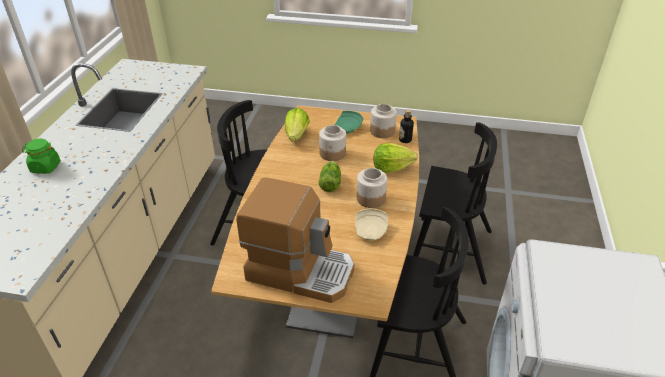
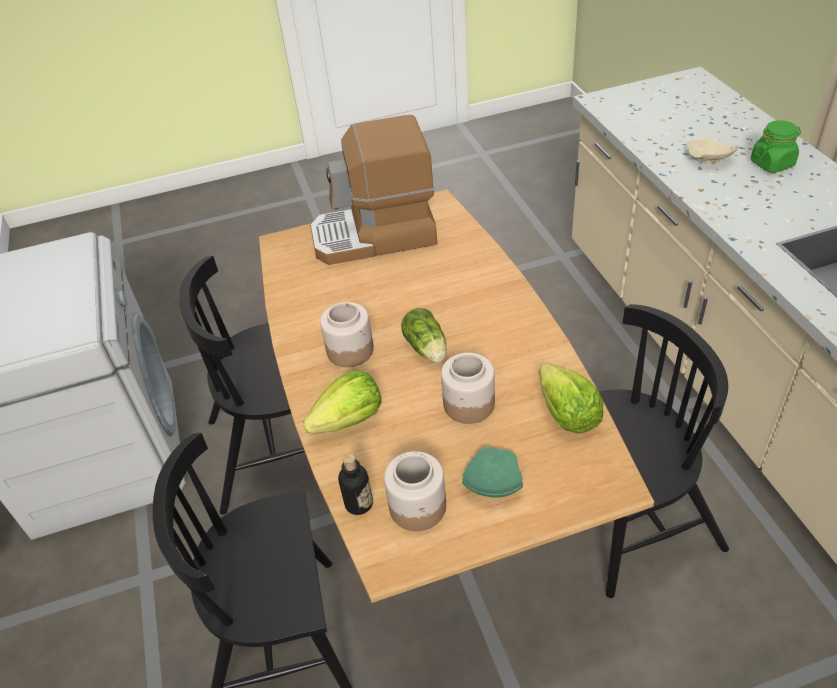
camera: 155 degrees right, 5 degrees up
(371, 231) = (322, 307): beige plate -> beige plate (708, 159)

